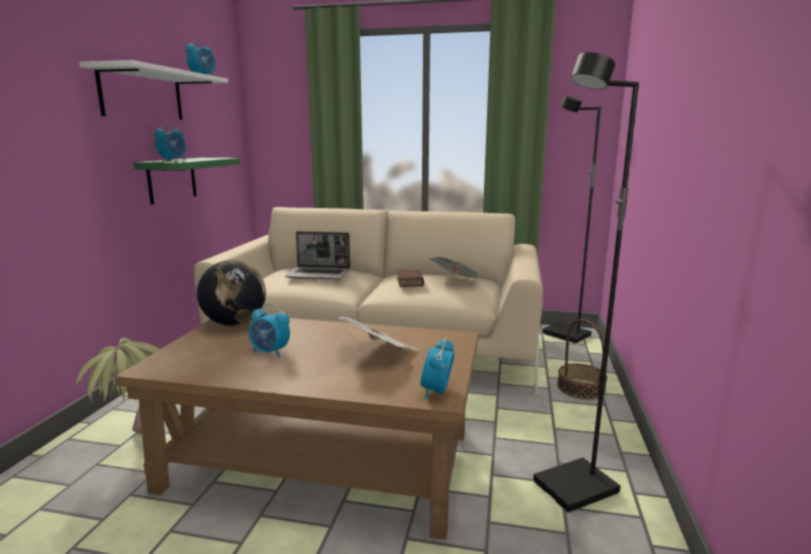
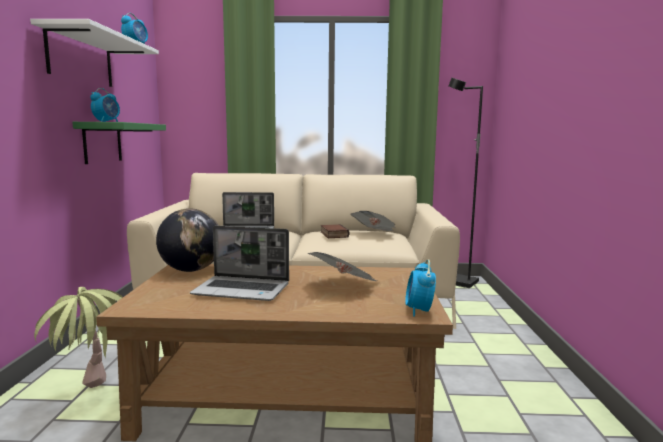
camera: 10 degrees left, 5 degrees down
(270, 352) = (243, 290): alarm clock -> laptop
(576, 489) = (522, 399): black floor lamp -> none
(581, 388) = (489, 321): basket -> none

